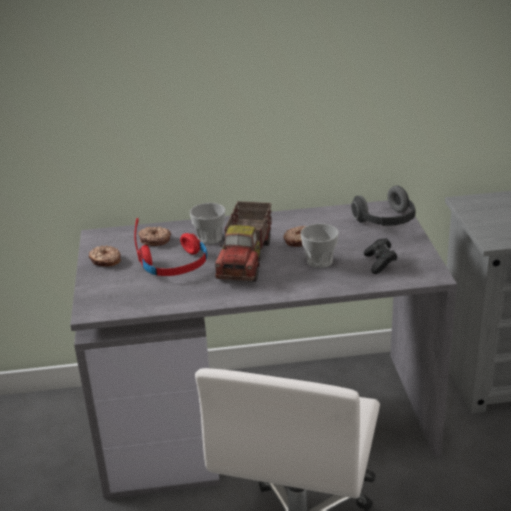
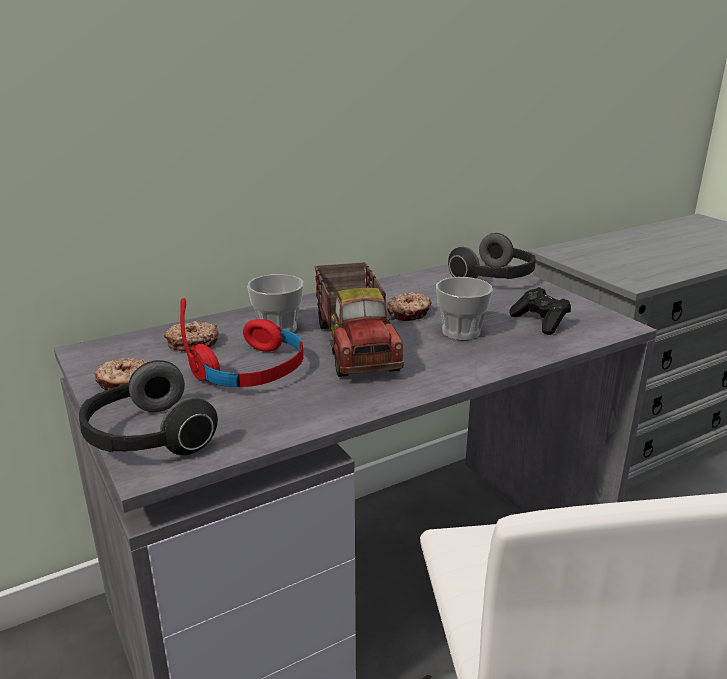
camera: 25 degrees left, 5 degrees down
(98, 295) = (147, 438): none -> headphones

